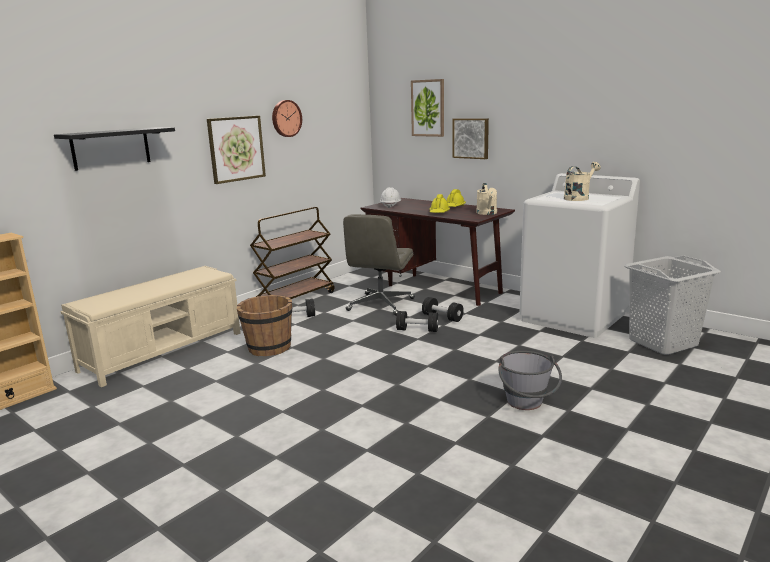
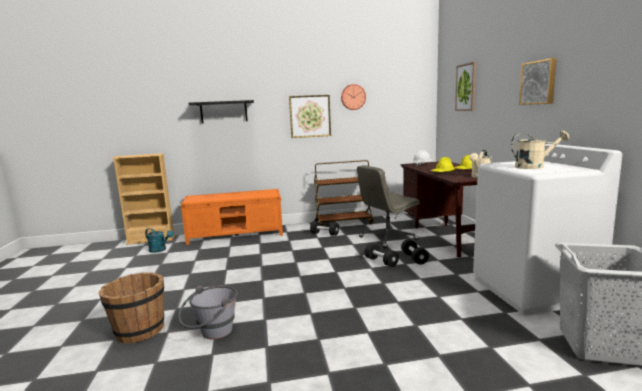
camera: 40 degrees right, 5 degrees down
(67, 408) = (160, 250): none -> turquoise watering can
(164, 351) = (236, 235): beige bench -> orange bench
(269, 348) = (280, 247): brown bucket -> brown bucket (139, 330)
(471, 138) = (490, 111): picture -> picture (538, 82)
(526, 405) = (359, 344): grey bucket -> grey bucket (211, 334)

